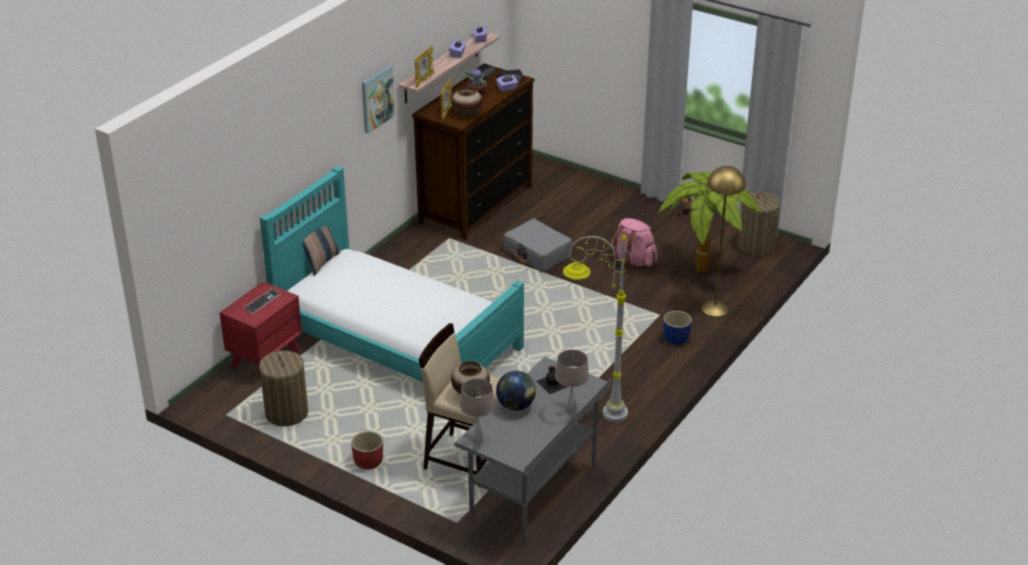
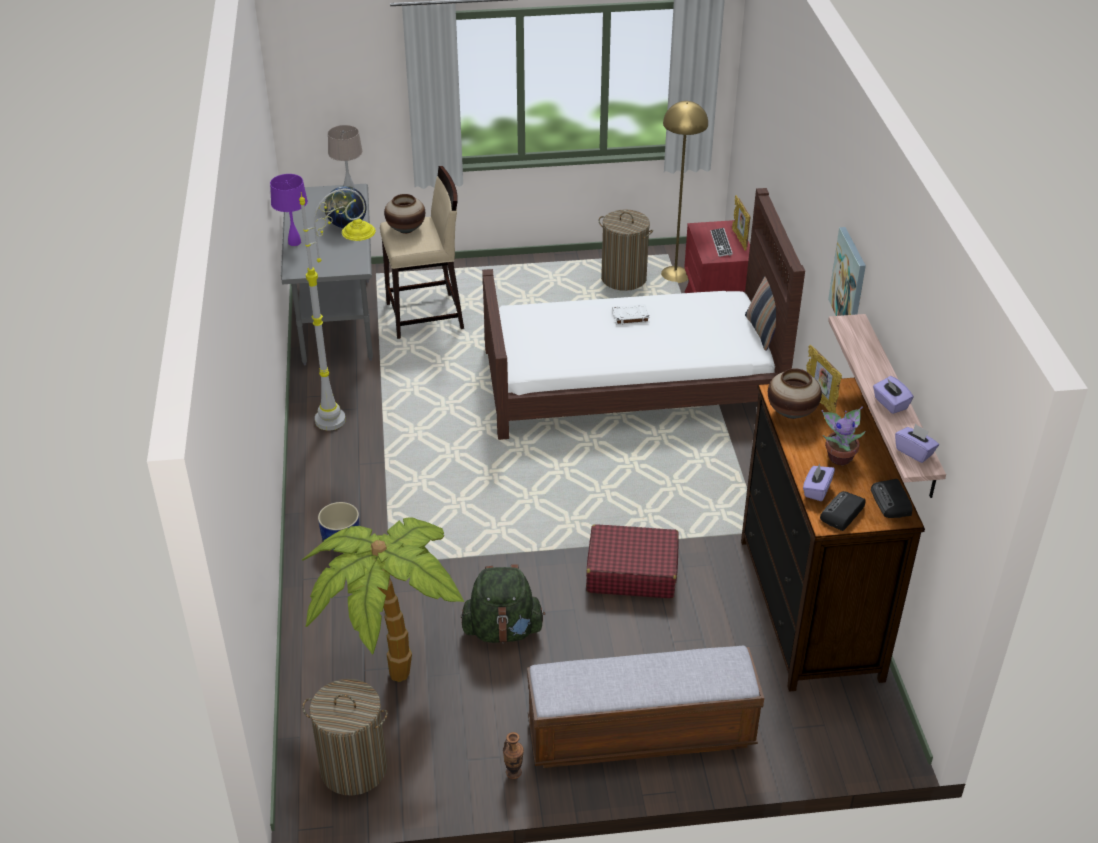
camera: 140 degrees right, 5 degrees up
(369, 462) = (502, 279): red planter -> none
(383, 306) = (630, 317): none -> white book
(396, 340) = (631, 382): turquoise bed -> brown bed
(424, 80) = (846, 334): picture frame -> picture frame (739, 240)
(537, 253) = (631, 572): grey suitcase -> red suitcase
(553, 383) = (335, 256): black bottle -> none
(571, 410) = (294, 242): beige table lamp -> purple table lamp
(615, 202) = (640, 734): none -> bench
(632, 261) = (503, 630): pink backpack -> green backpack
(715, 308) = (329, 613): yellow floor lamp -> yellow floor lamp (675, 274)

